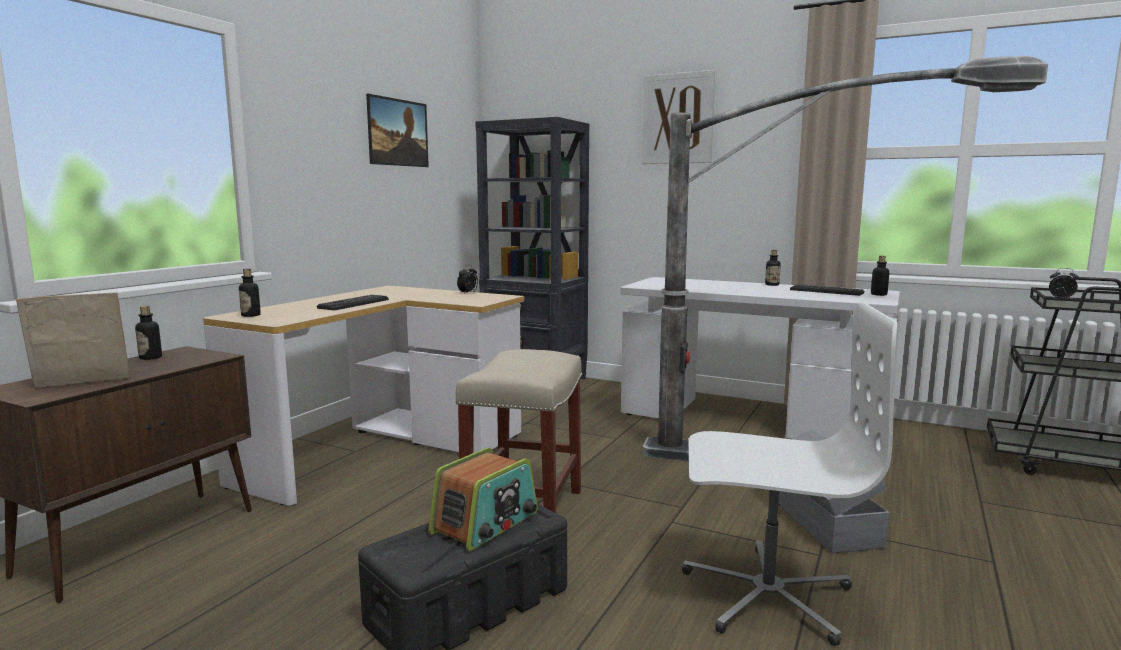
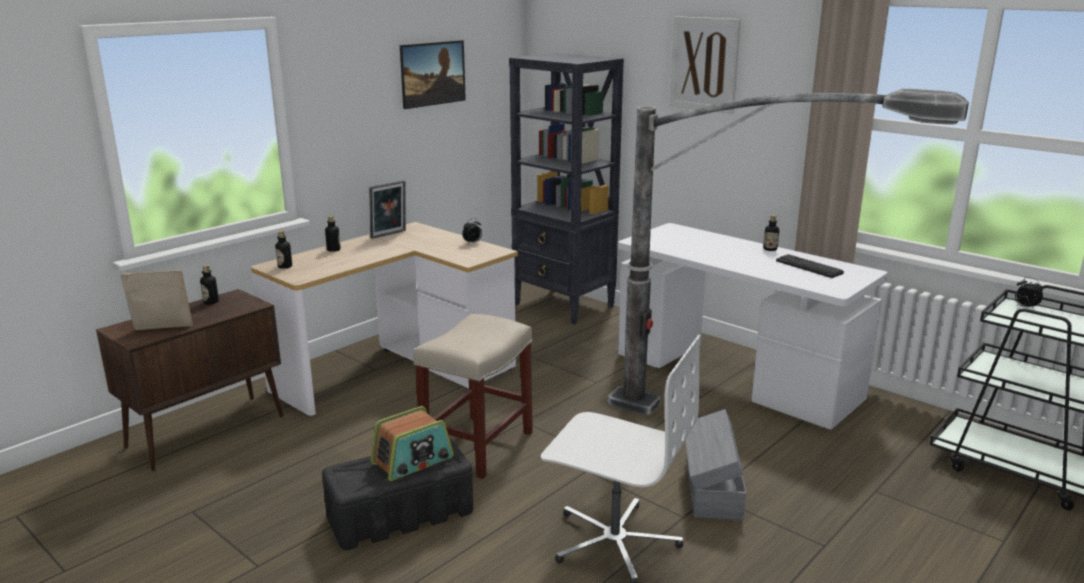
camera: 15 degrees right, 10 degrees up
(354, 304) = (369, 254): keyboard -> none
(366, 292) = (389, 235): none -> picture frame
(878, 294) = (854, 278): bottle -> bottle (333, 249)

